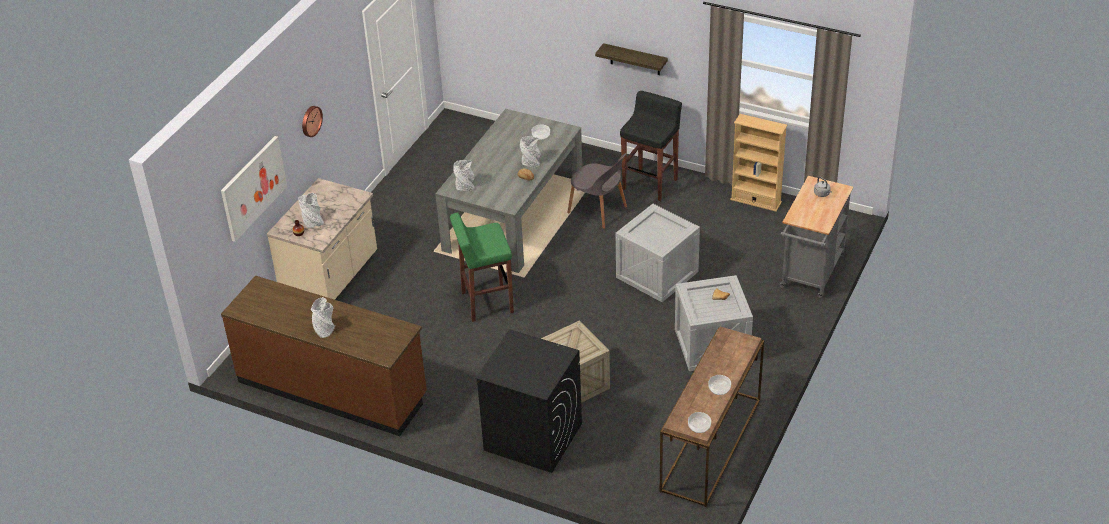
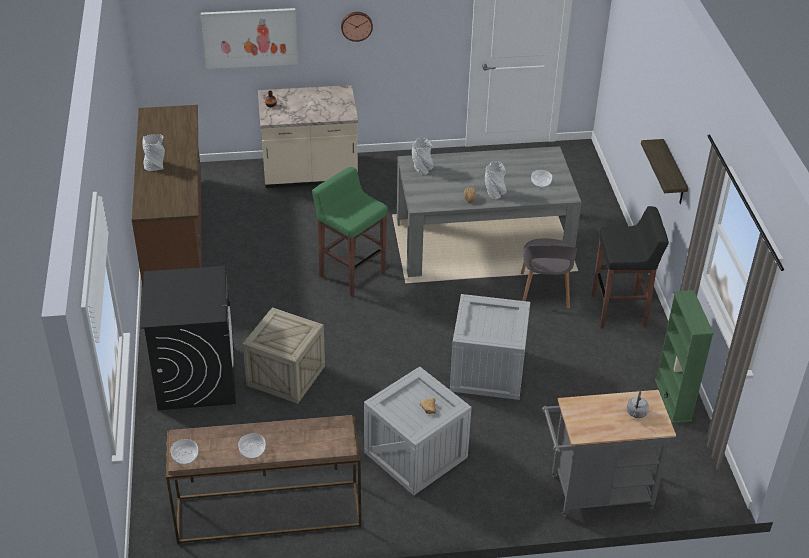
camera: 55 degrees right, 0 degrees up
(313, 222) = (291, 106): grey vase -> none
(756, 201) = (673, 400): beige bookcase -> green bookcase

